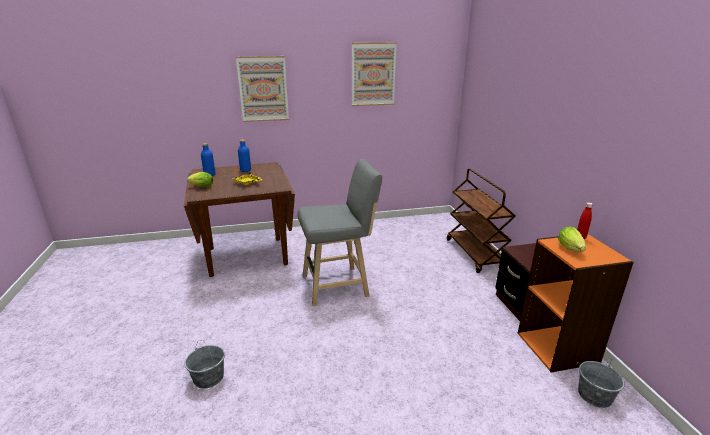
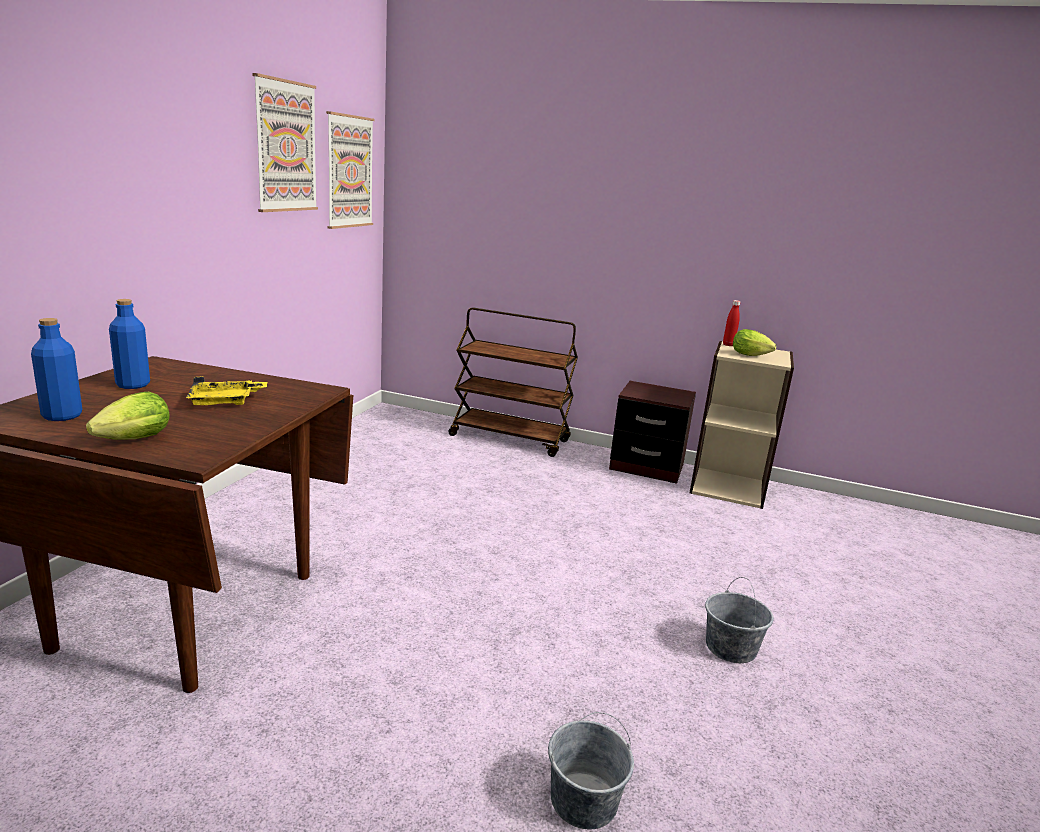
camera: 60 degrees left, 5 degrees down
(263, 89) = (92, 164): picture -> picture (349, 172)
(339, 285) = (452, 554): grey stool -> none
(558, 347) = (727, 487): orange bookcase -> beige bookcase
(594, 395) = (805, 507): grey bucket -> grey bucket (730, 647)

